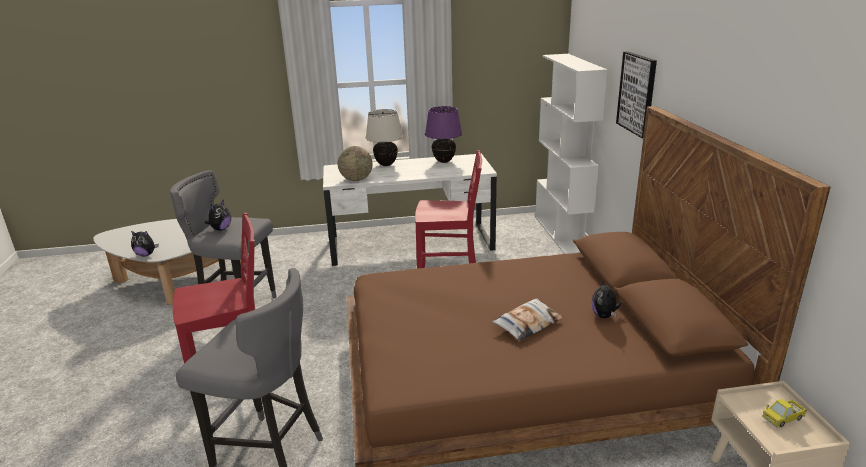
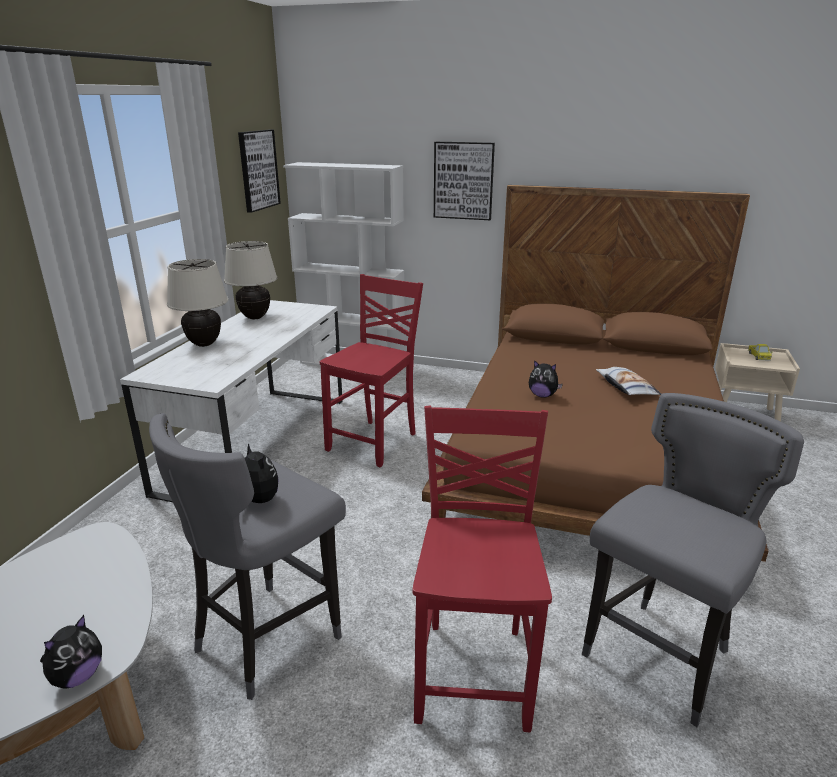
camera: 65 degrees left, 0 degrees up
(356, 180) = (229, 368): globe -> none
(444, 161) = (255, 317): purple table lamp -> beige table lamp
(522, 56) = (258, 170): none -> picture
(604, 316) = (627, 359): plush toy -> plush toy (542, 395)

